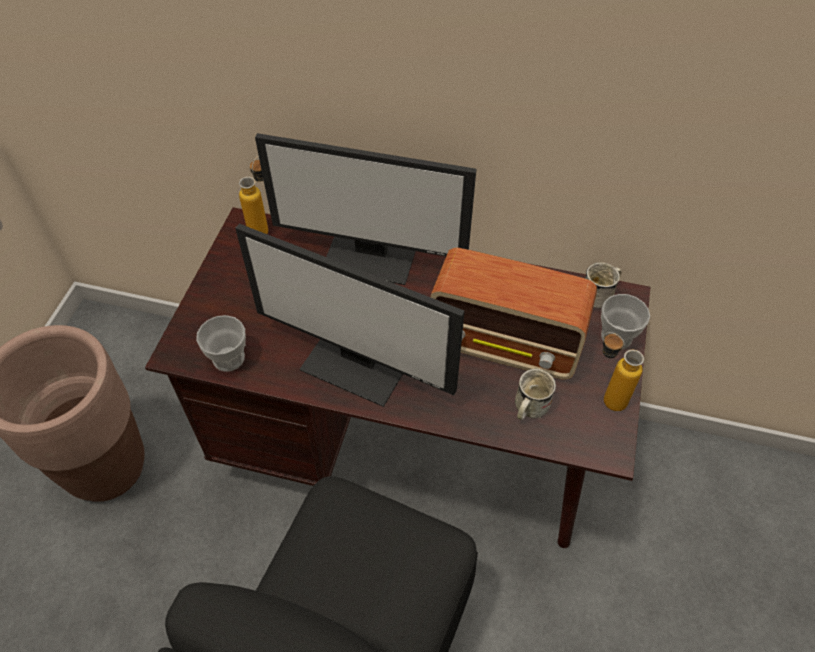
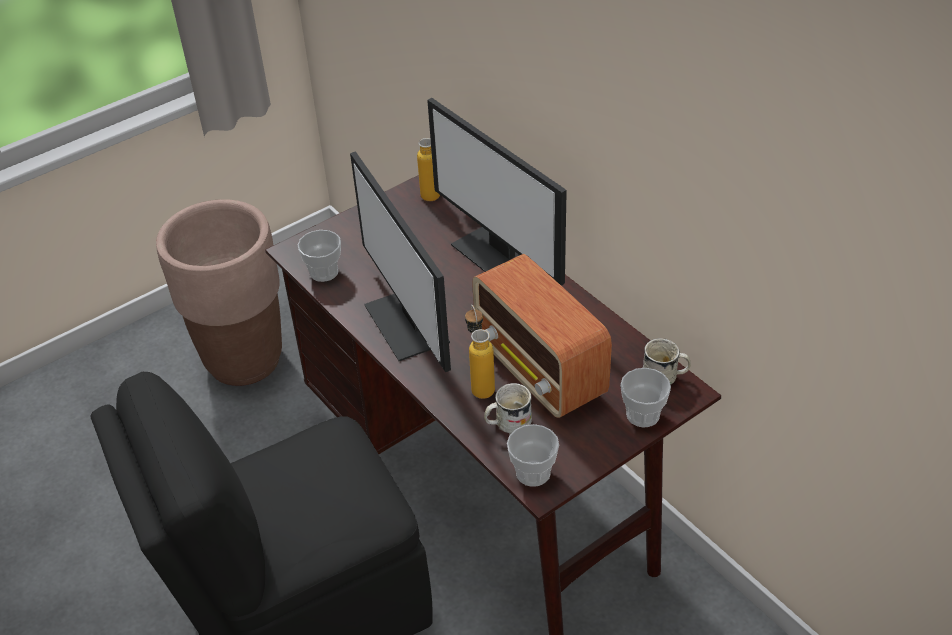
camera: 40 degrees right, 10 degrees down
(590, 440) = (533, 473): none -> cup
(605, 396) = (581, 451): bottle -> bottle (480, 384)

